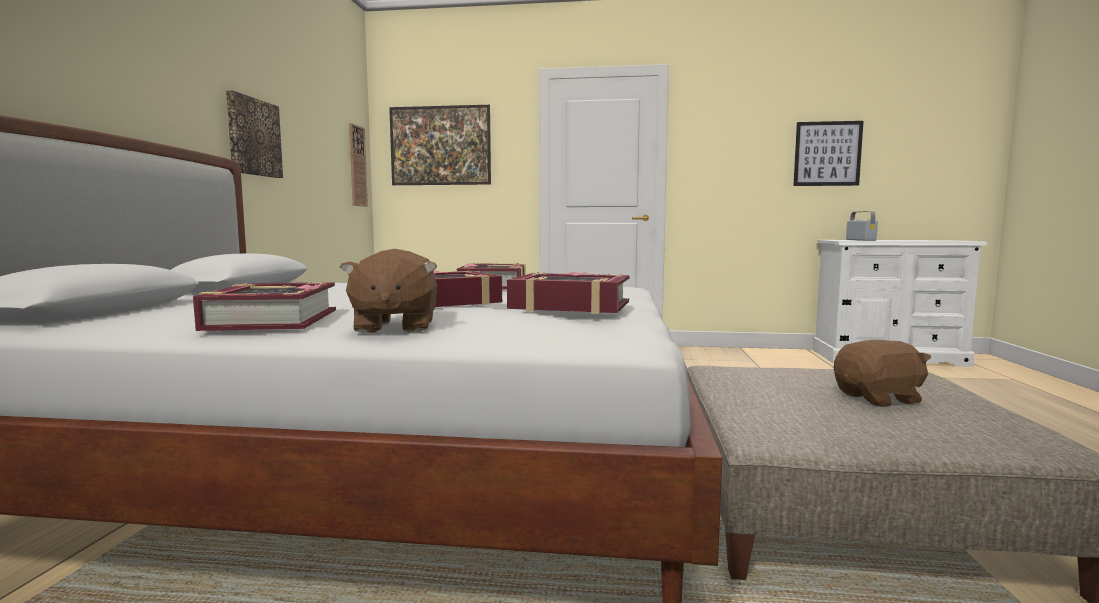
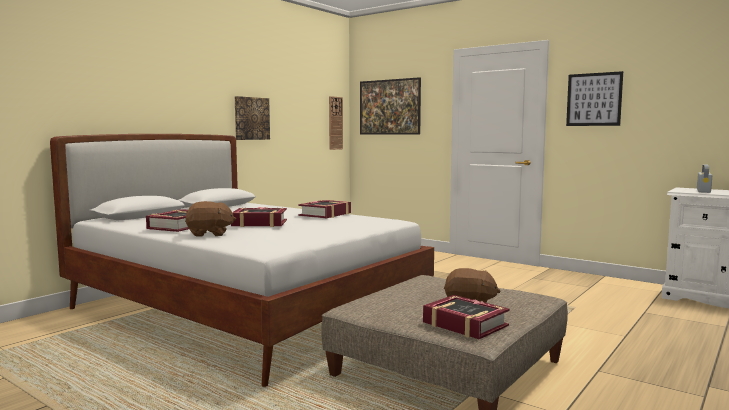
camera: 30 degrees right, 0 degrees up
(394, 327) = (210, 234): brown plush toy -> brown plush toy turned 120 degrees counterclockwise
(570, 306) = (298, 231): book -> book (464, 324)
(827, 154) = (687, 110): picture -> picture (594, 99)

